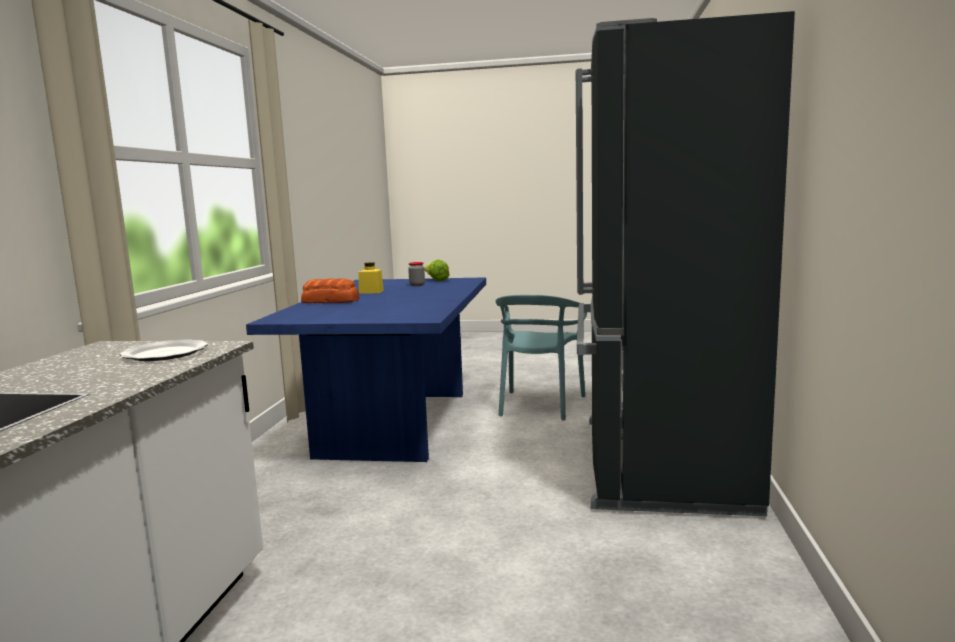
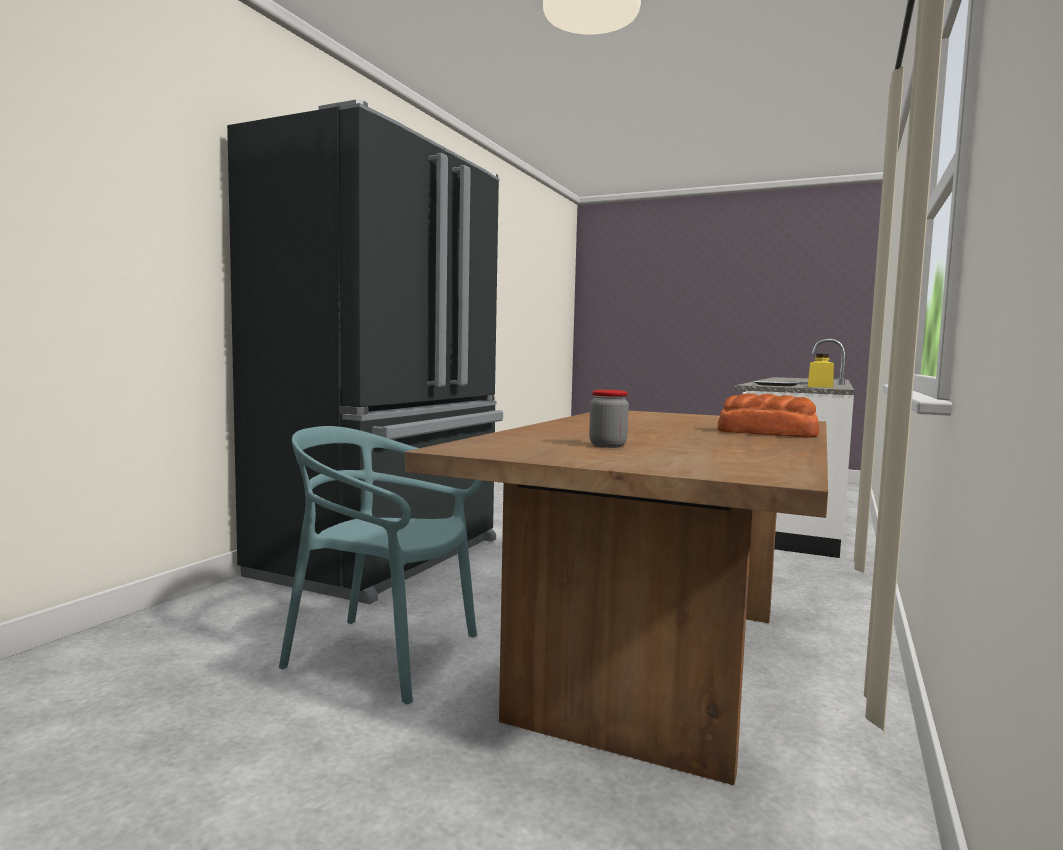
camera: 165 degrees left, 5 degrees down
(371, 292) = (708, 441): yellow jar -> yellow jar (820, 387)
(397, 423) = (656, 660): blue dining table -> brown dining table
(436, 280) = (550, 453): lettuce -> none
(539, 405) = (383, 655): turquoise chair -> turquoise chair turned 105 degrees counterclockwise

